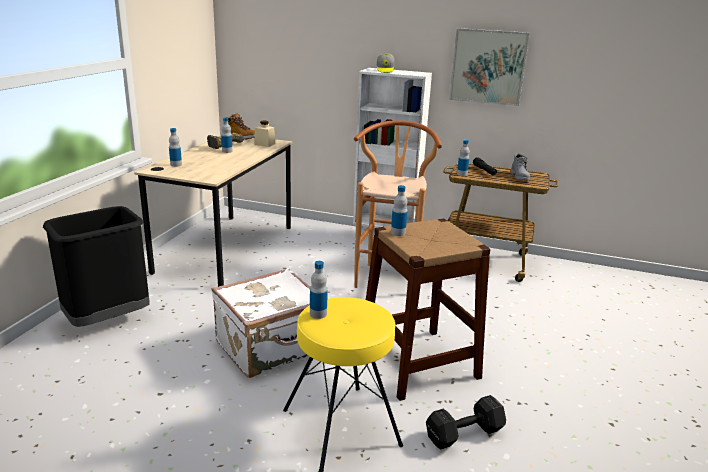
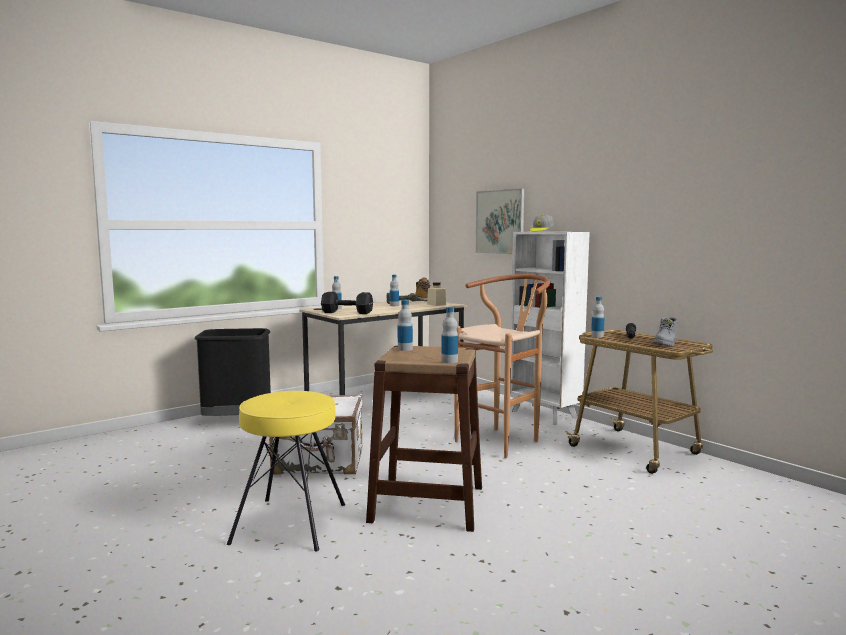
camera: 35 degrees right, 15 degrees down
(318, 314) = (272, 394): bottle -> bottle (449, 361)
(466, 434) = (387, 563): black dumbbell -> black dumbbell (348, 313)
(488, 67) = (645, 221): picture -> picture (500, 222)

